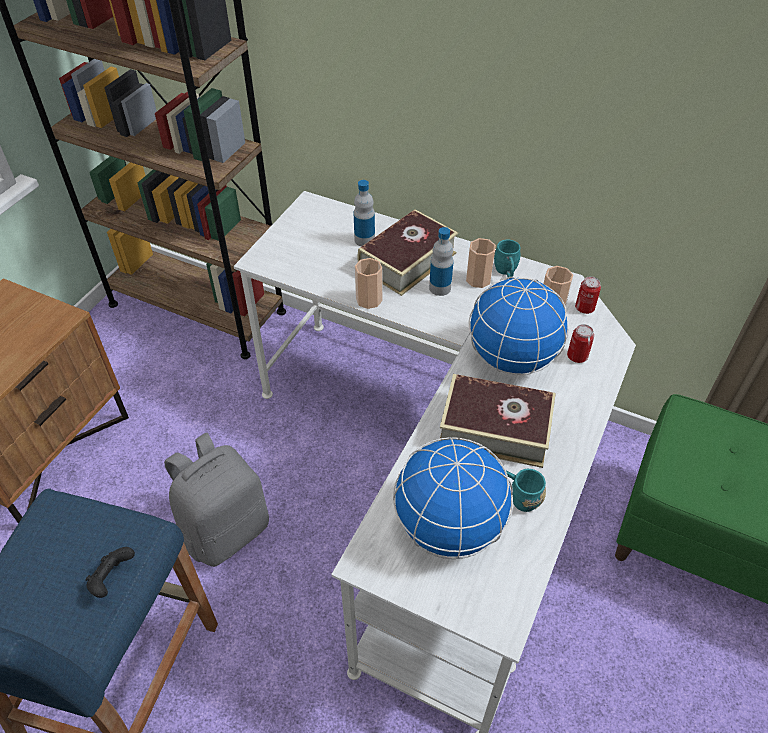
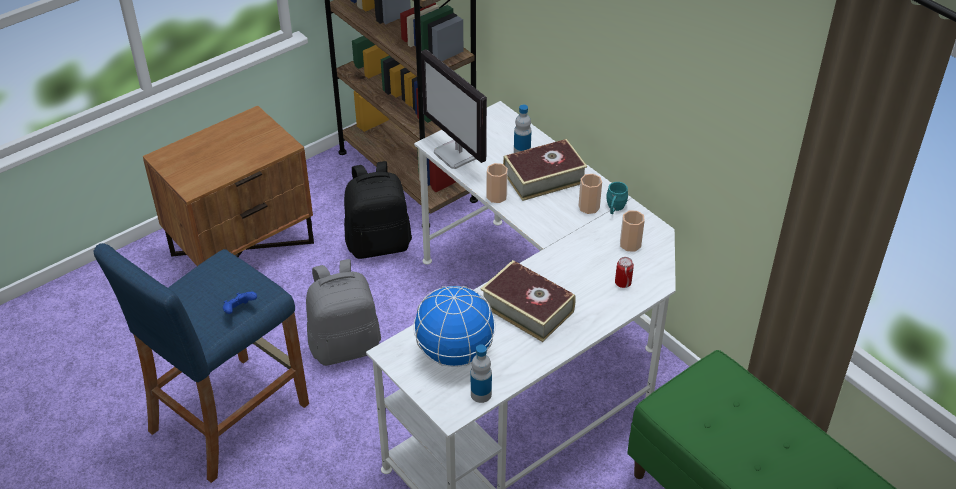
camera: 25 degrees right, 5 degrees down
(112, 579) = (239, 310): black game controller -> blue game controller
(204, 393) = (379, 243): none -> black backpack
(294, 264) = (458, 154): none -> monitor
(440, 288) = (555, 204): bottle -> bottle (481, 394)
(512, 359) = (572, 269): globe -> none
(517, 497) = (512, 352): turquoise mug -> none
(584, 308) = (656, 252): can -> none

